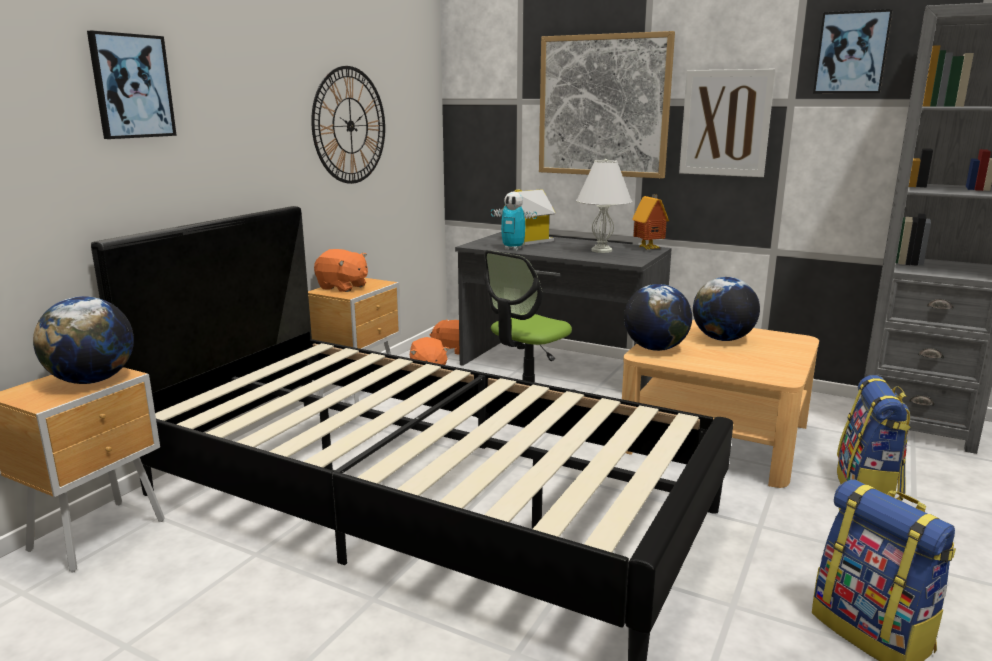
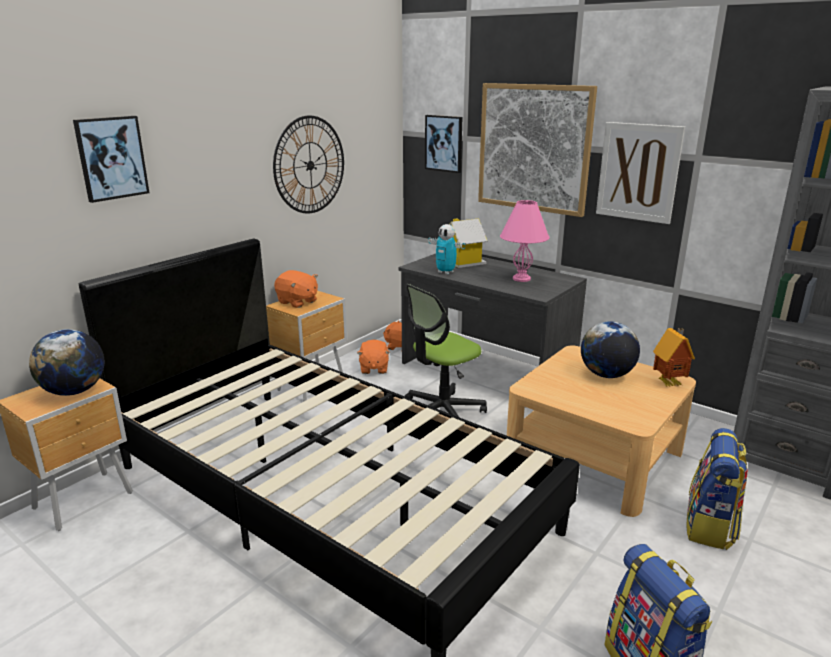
camera: 10 degrees right, 5 degrees up
(602, 250) = (522, 279): white table lamp -> pink table lamp
(649, 249) = (565, 279): toy house -> toy house (670, 383)
(655, 348) = (541, 381): globe -> none
(851, 52) = (755, 116): picture -> picture (444, 143)

